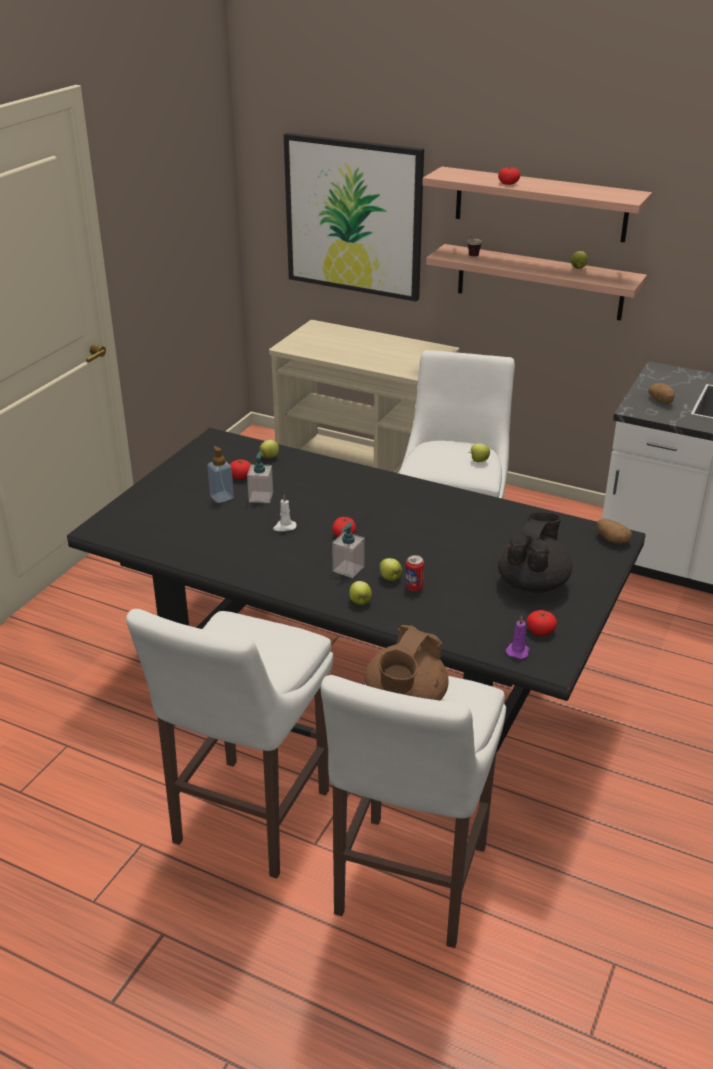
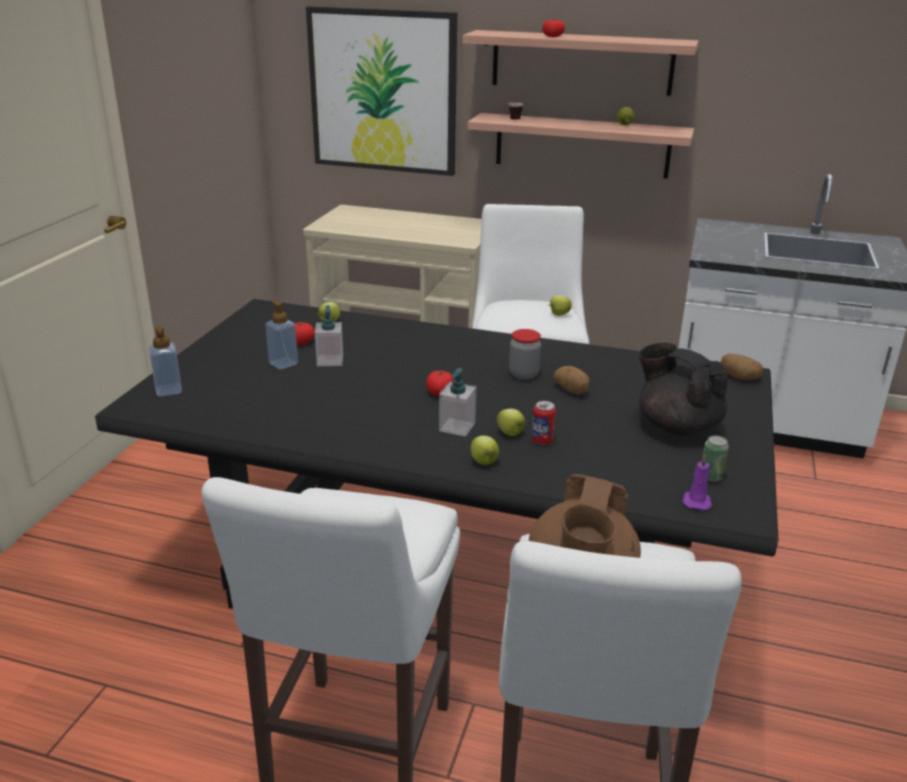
camera: 10 degrees left, 5 degrees down
(126, 516) = (169, 390): none -> soap dispenser
(284, 527) = (366, 389): white candle -> none
(421, 523) = (523, 374): none -> jar
(533, 583) = (676, 426): black teapot -> black teapot turned 60 degrees counterclockwise
(540, 631) = (711, 476): tomato -> can
(661, 401) = (730, 247): potato -> potato (572, 390)

